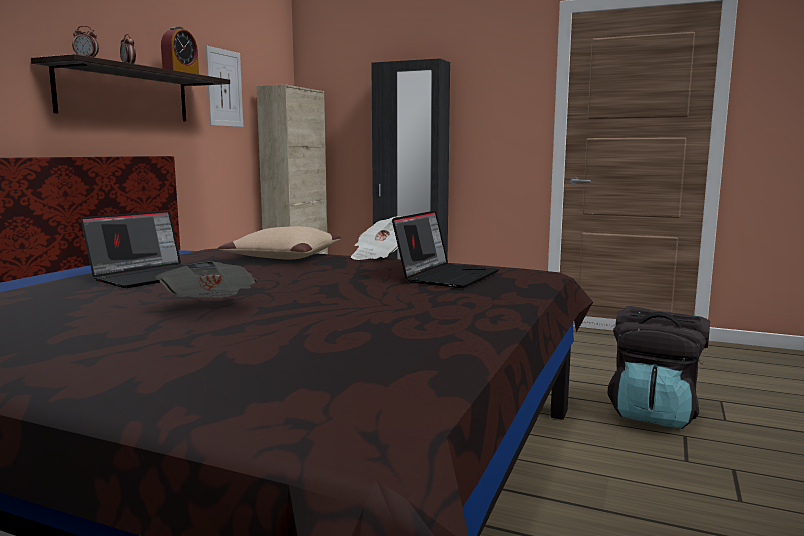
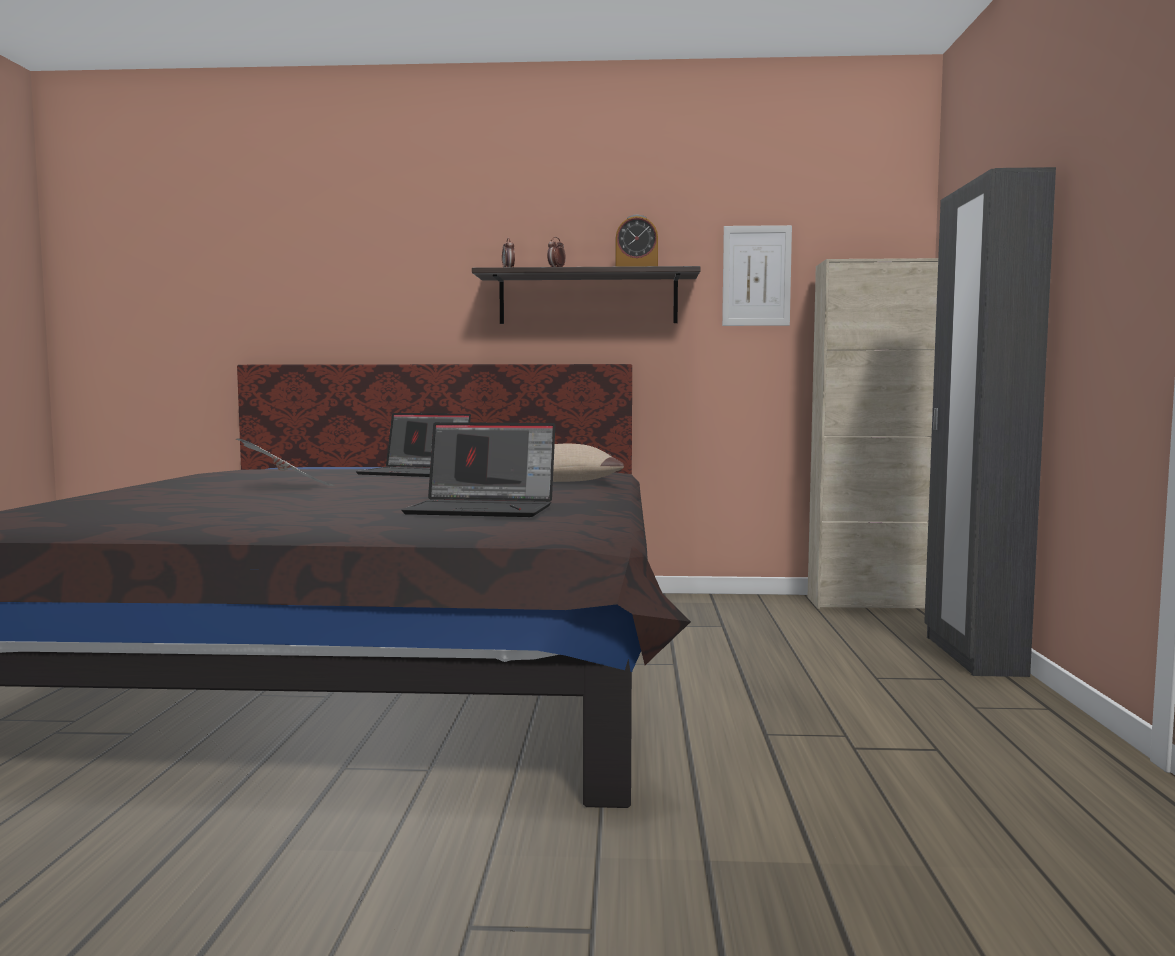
camera: 70 degrees right, 5 degrees down
(381, 256) = (612, 493): newspaper -> none
(654, 413) = (688, 896): black backpack -> none

